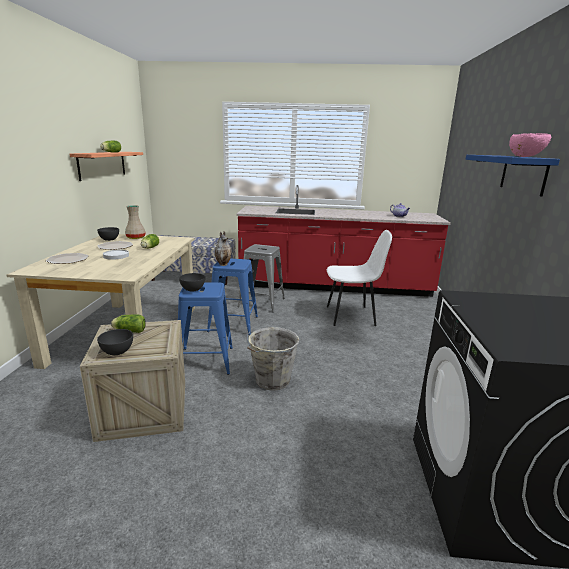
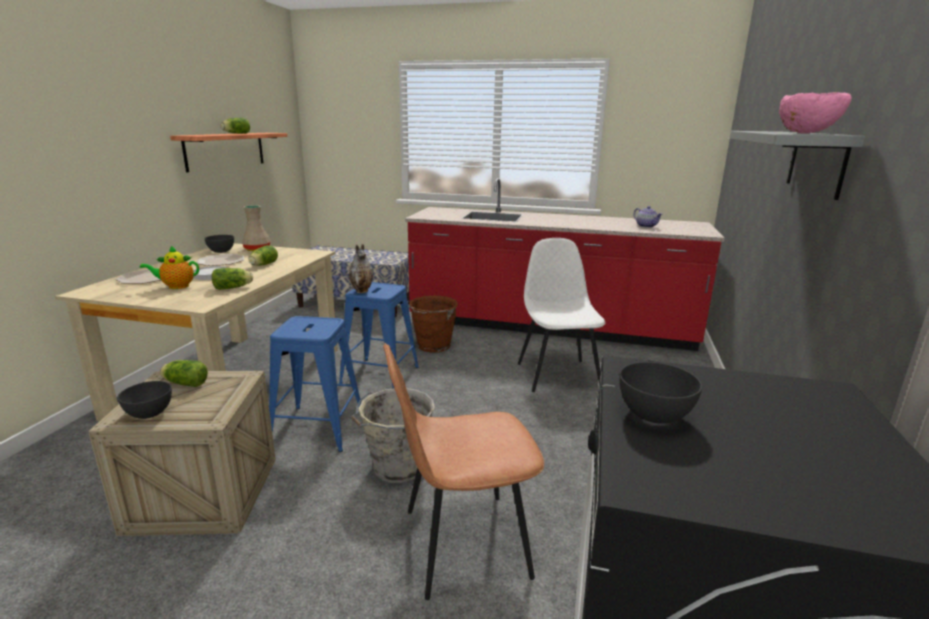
camera: 10 degrees right, 0 degrees up
(97, 264) = (176, 286): none -> teapot
(141, 264) = (234, 288): none -> lettuce
(192, 289) = (294, 327): grey bowl -> grey bowl (653, 415)
(261, 302) = (433, 346): grey stool -> brown bucket
(333, 421) = (462, 543): none -> brown chair
(352, 316) = (557, 374): white chair -> white chair turned 105 degrees counterclockwise
(523, 174) = (816, 162): blue shelf -> grey shelf

